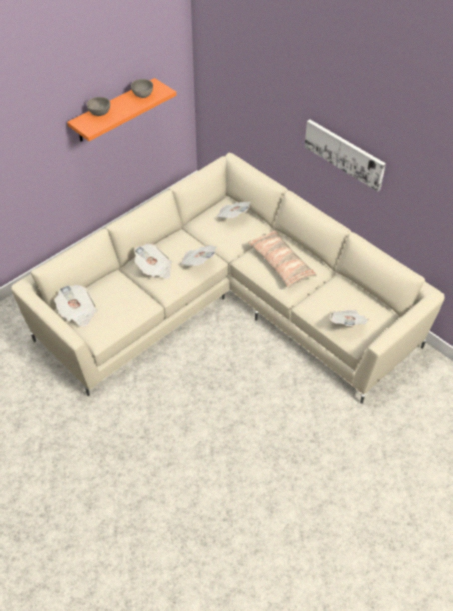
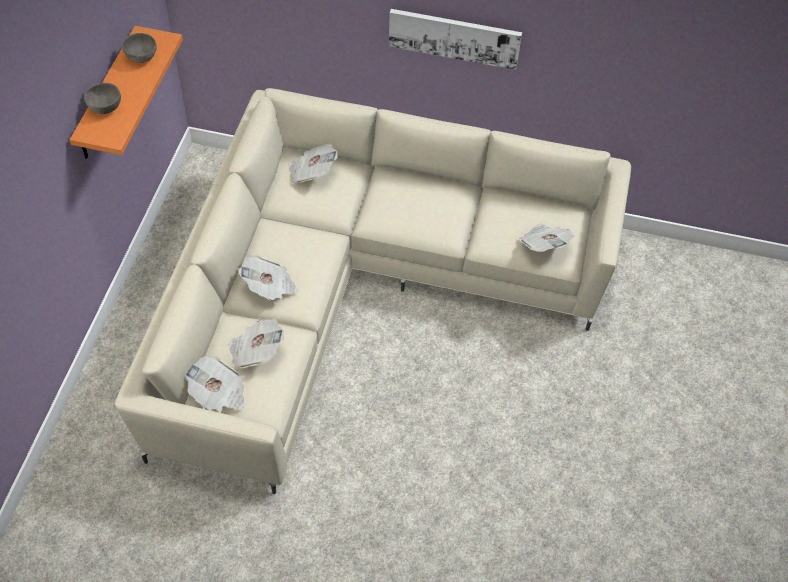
camera: 35 degrees left, 5 degrees up
(198, 262) = (317, 252): newspaper -> newspaper (256, 351)
(280, 264) = (416, 207): pillow -> none

